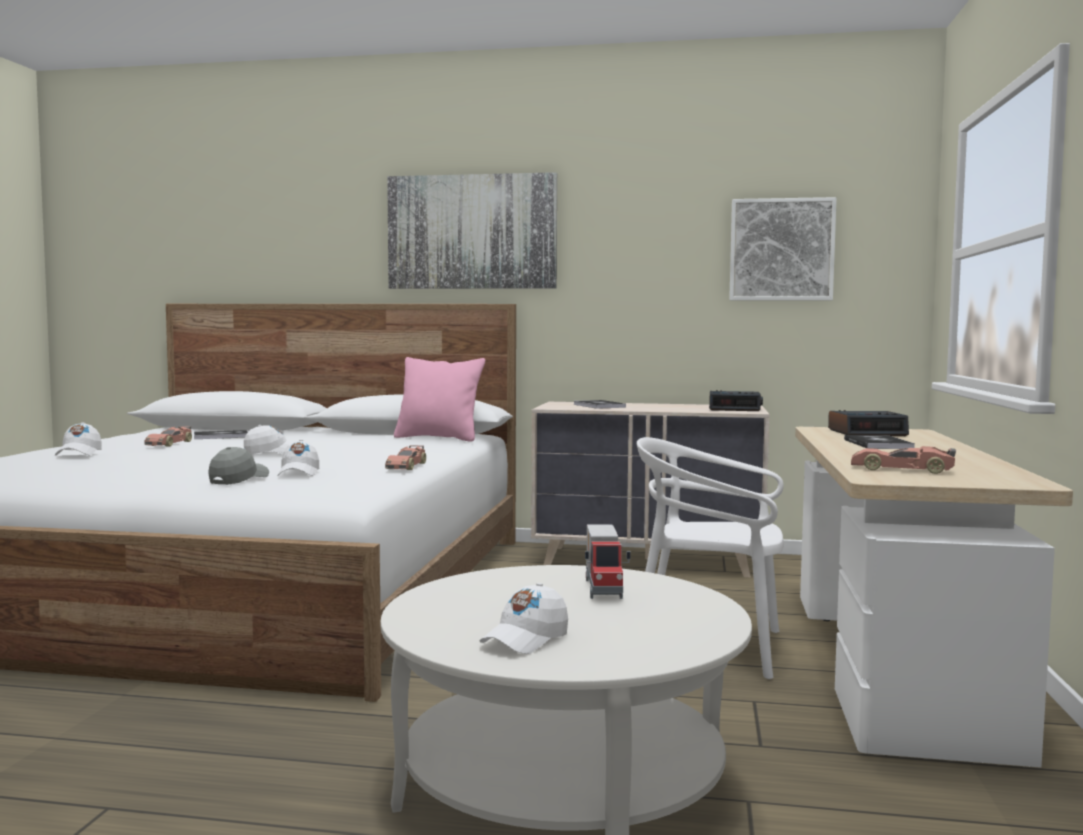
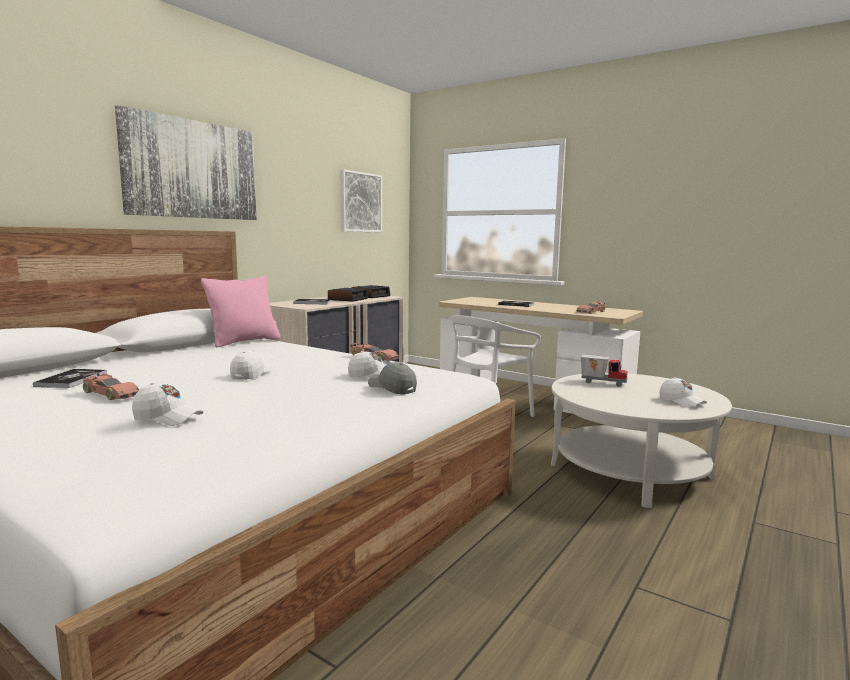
camera: 65 degrees left, 5 degrees up
(867, 433) = (476, 300): alarm clock -> alarm clock (348, 299)

